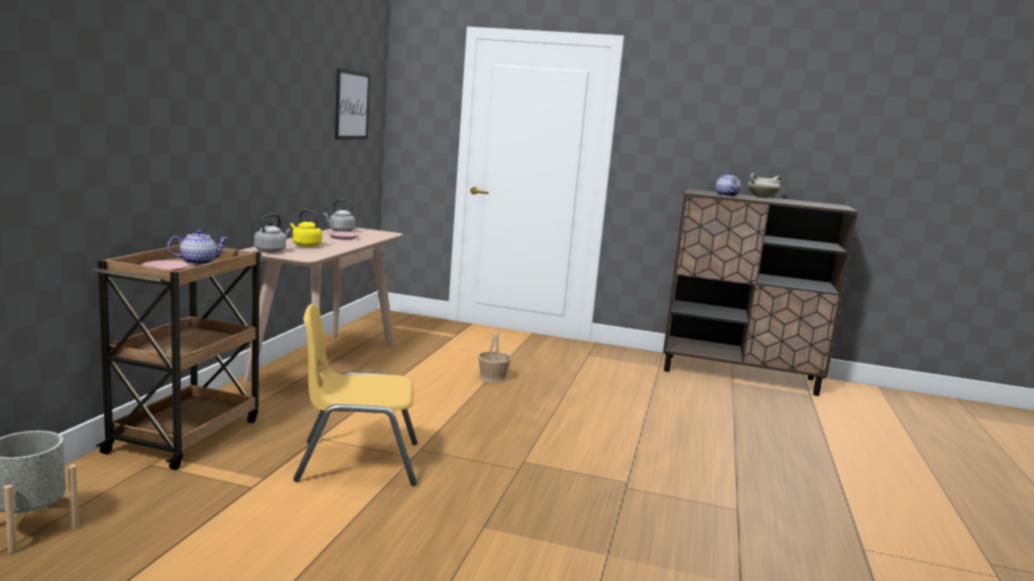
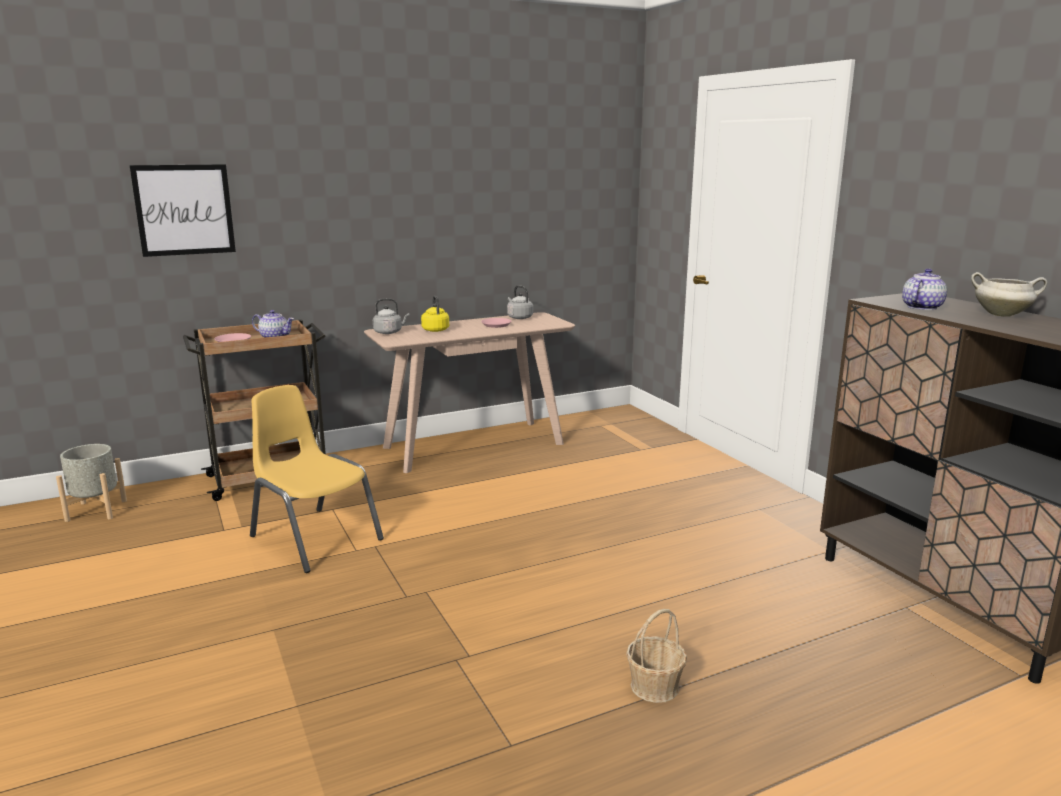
camera: 50 degrees right, 5 degrees up
(352, 105) = (564, 184): picture -> picture (184, 210)
(493, 377) = (586, 502): basket -> basket (655, 686)

